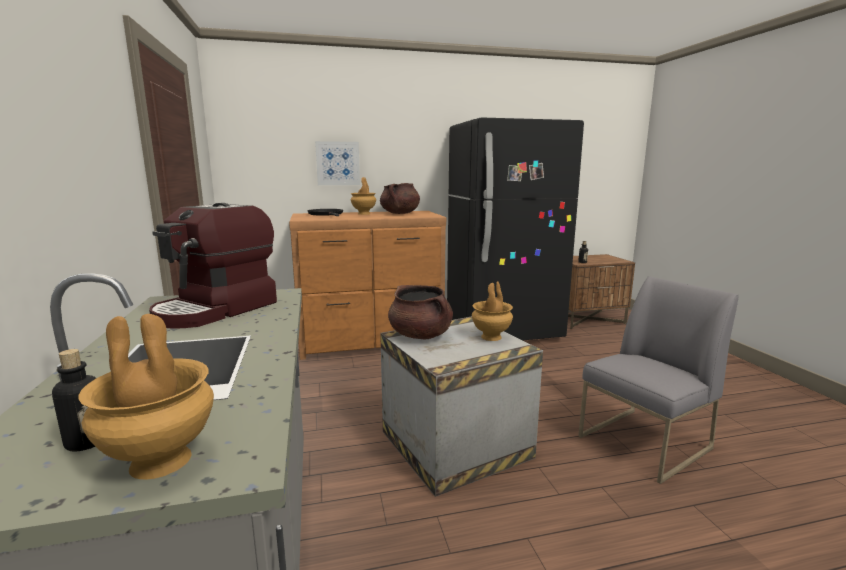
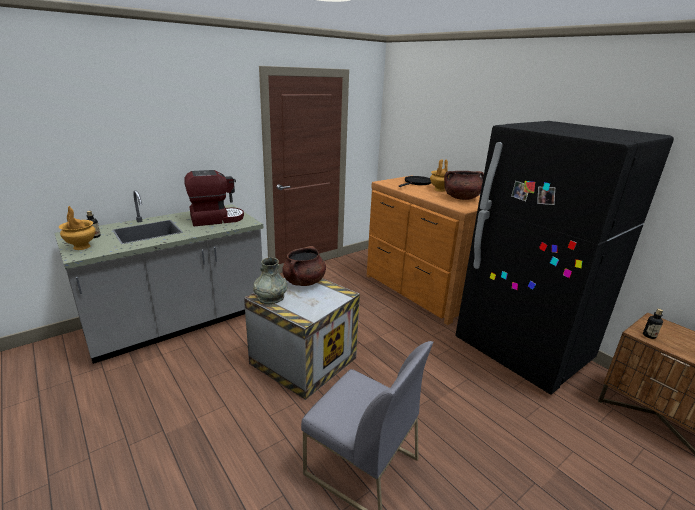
camera: 65 degrees right, 10 degrees up
(217, 310) = (216, 219): coffee machine -> coffee machine turned 150 degrees clockwise
(338, 163) = (446, 142): picture -> none
(450, 359) = (270, 297): none -> grey vase
(491, 337) = (317, 306): brown vase -> none

